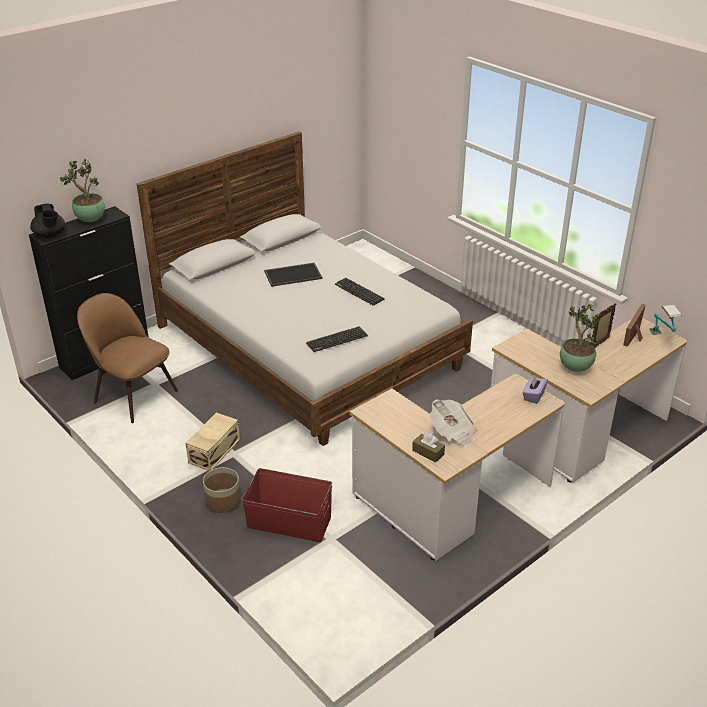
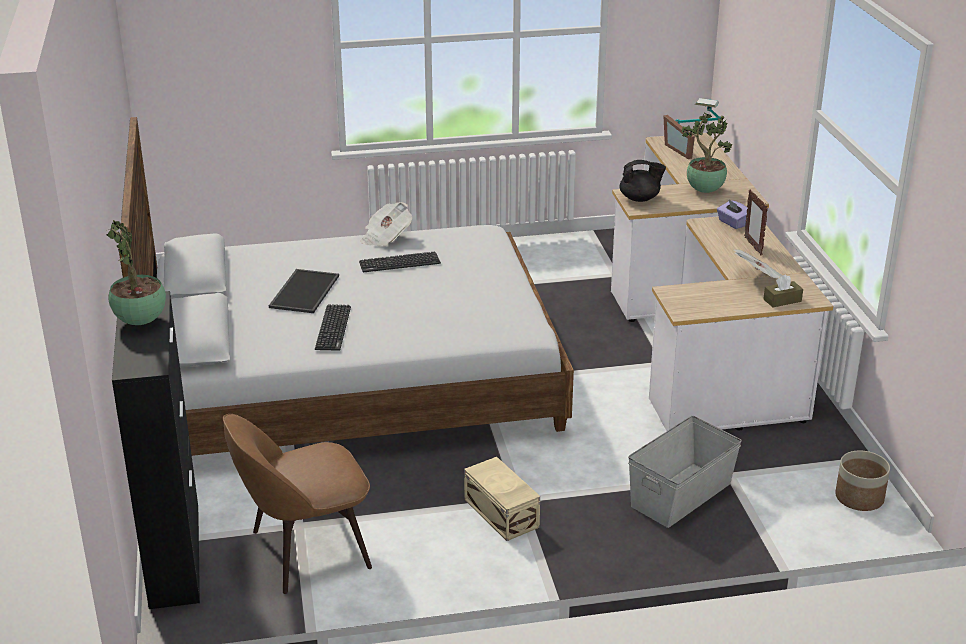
camera: 60 degrees left, 5 degrees down
(50, 235) = (143, 362): black teapot -> black teapot (640, 198)
(223, 501) = (606, 533): planter -> planter (859, 498)
(289, 521) = (680, 494): red storage box -> grey storage box
(337, 339) = (491, 303): keyboard -> keyboard (333, 328)
(386, 276) = (385, 237): none -> newspaper
(599, 344) = (676, 168): picture frame -> picture frame (753, 246)

